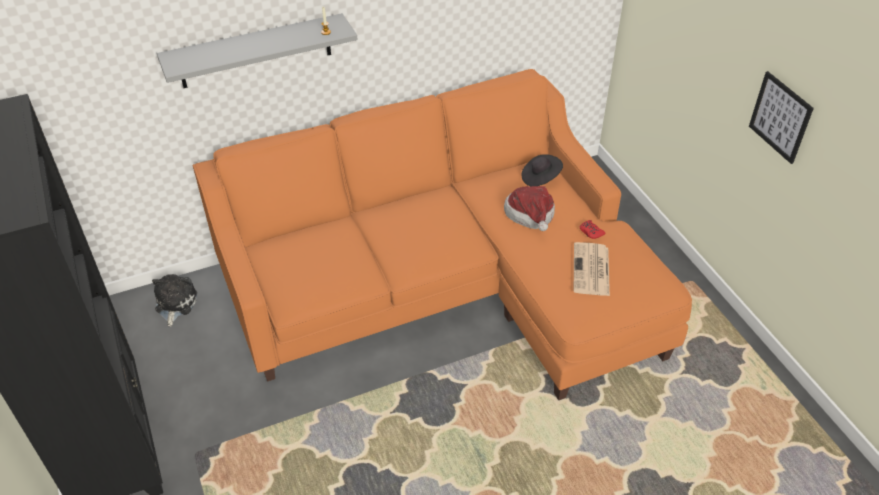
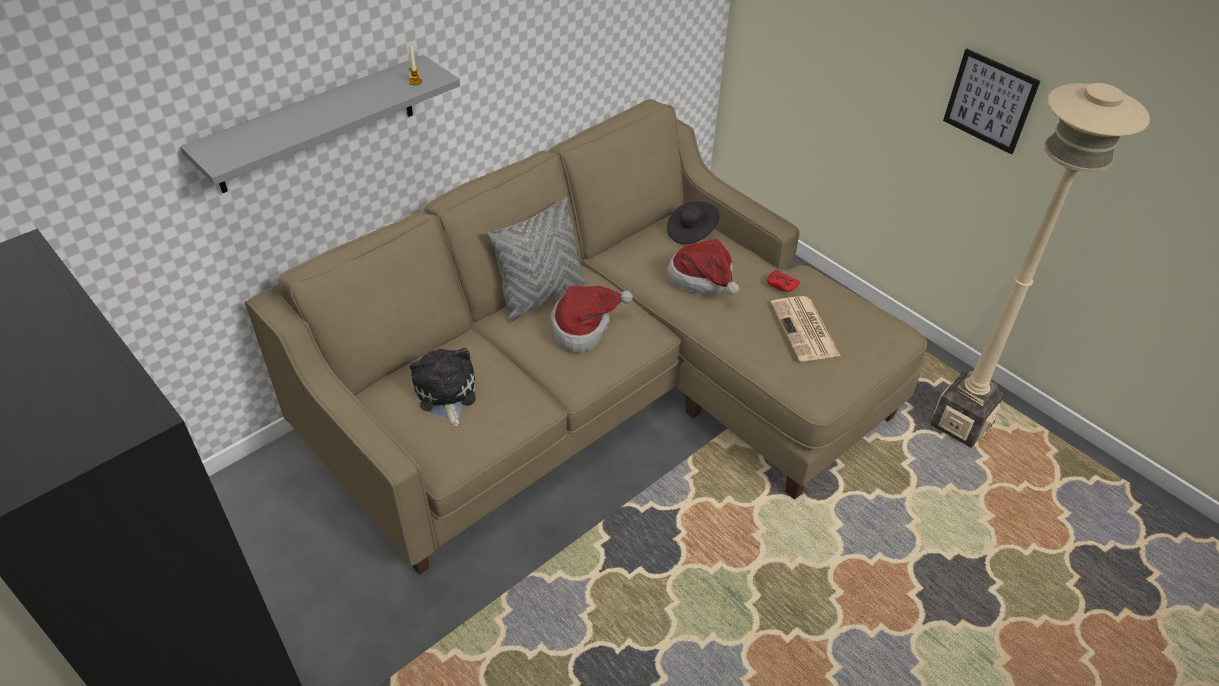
camera: 20 degrees left, 0 degrees up
(175, 304) = (245, 502): plush toy -> plush toy (445, 394)
(407, 203) = (541, 295): none -> grey pillow
(427, 232) = (584, 328): none -> hat
(448, 286) = (602, 391): orange sofa -> beige sofa
(724, 378) = (960, 424): none -> beige floor lamp

